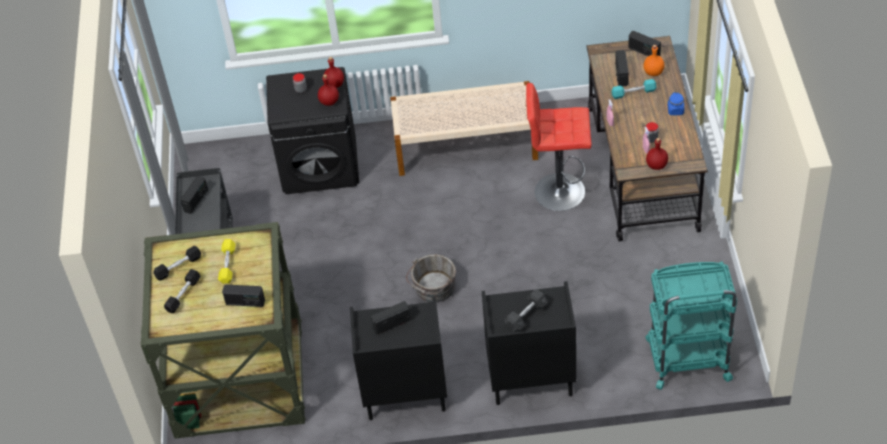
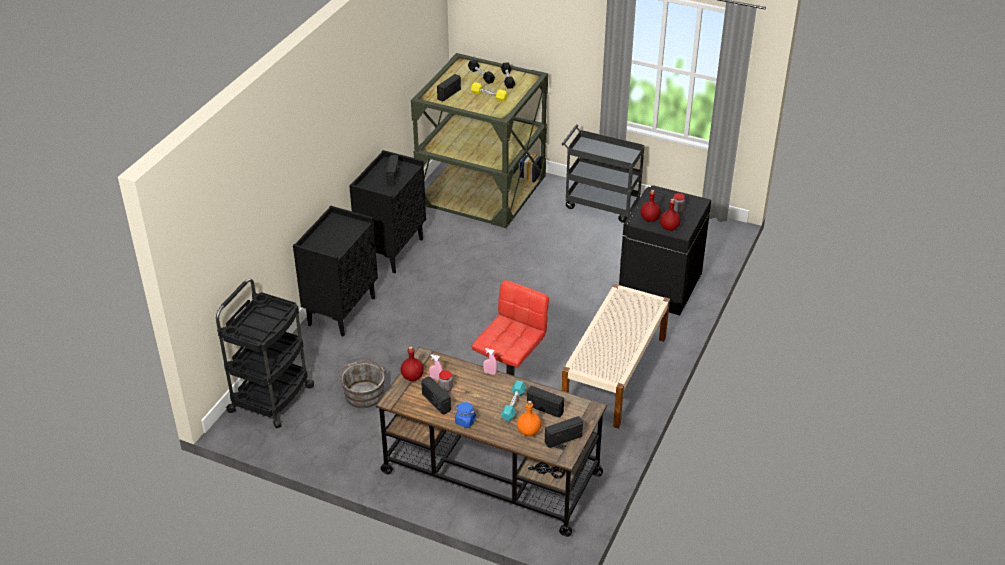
camera: 115 degrees right, 10 degrees down
(196, 201) = (612, 152): radio -> radio (436, 402)
(433, 289) = (473, 297): grey bucket -> grey bucket (363, 393)
(526, 316) = (332, 233): grey dumbbell -> none
(688, 359) = (272, 399): turquoise cart -> black cart

